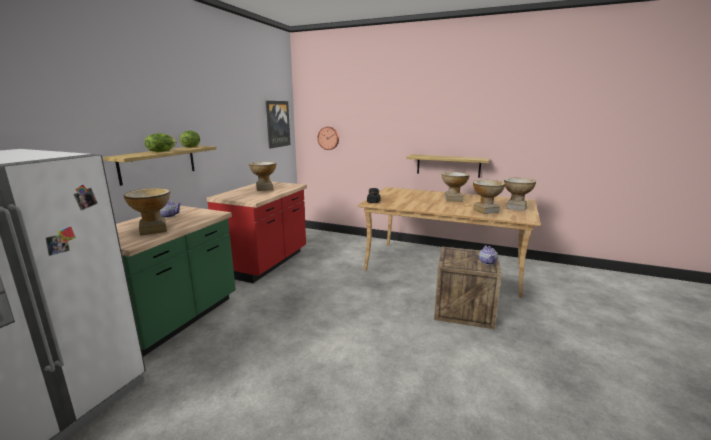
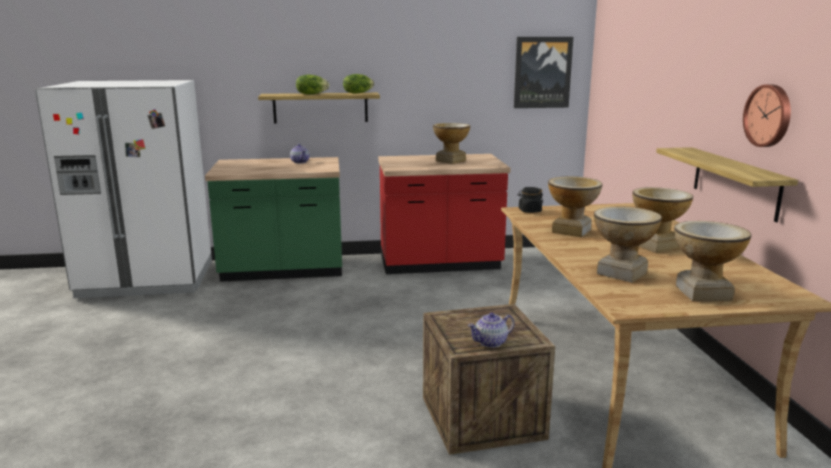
camera: 60 degrees right, 0 degrees up
(153, 230) = (256, 168): vase -> vase (571, 231)
(328, 138) = (614, 101): wall clock -> wall clock (769, 115)

